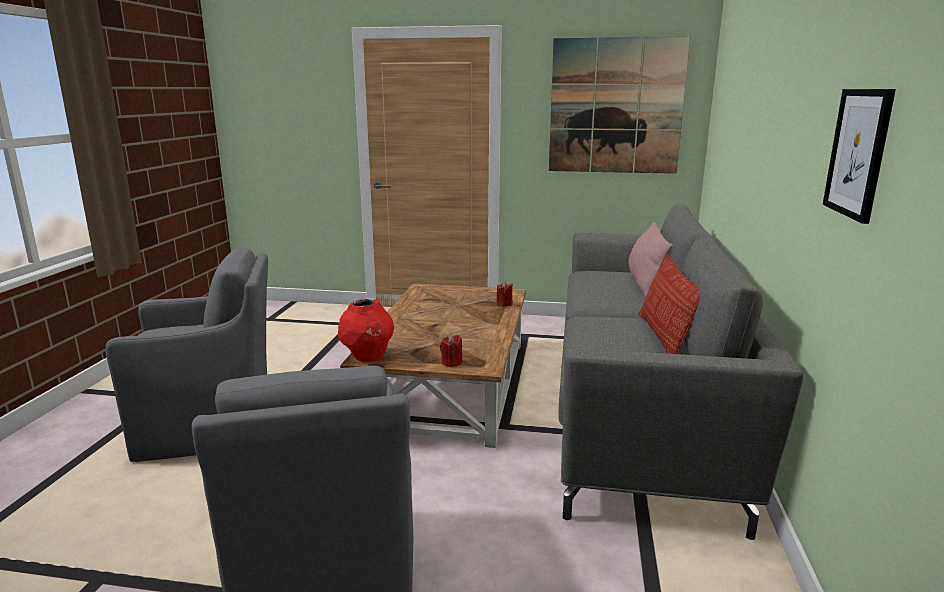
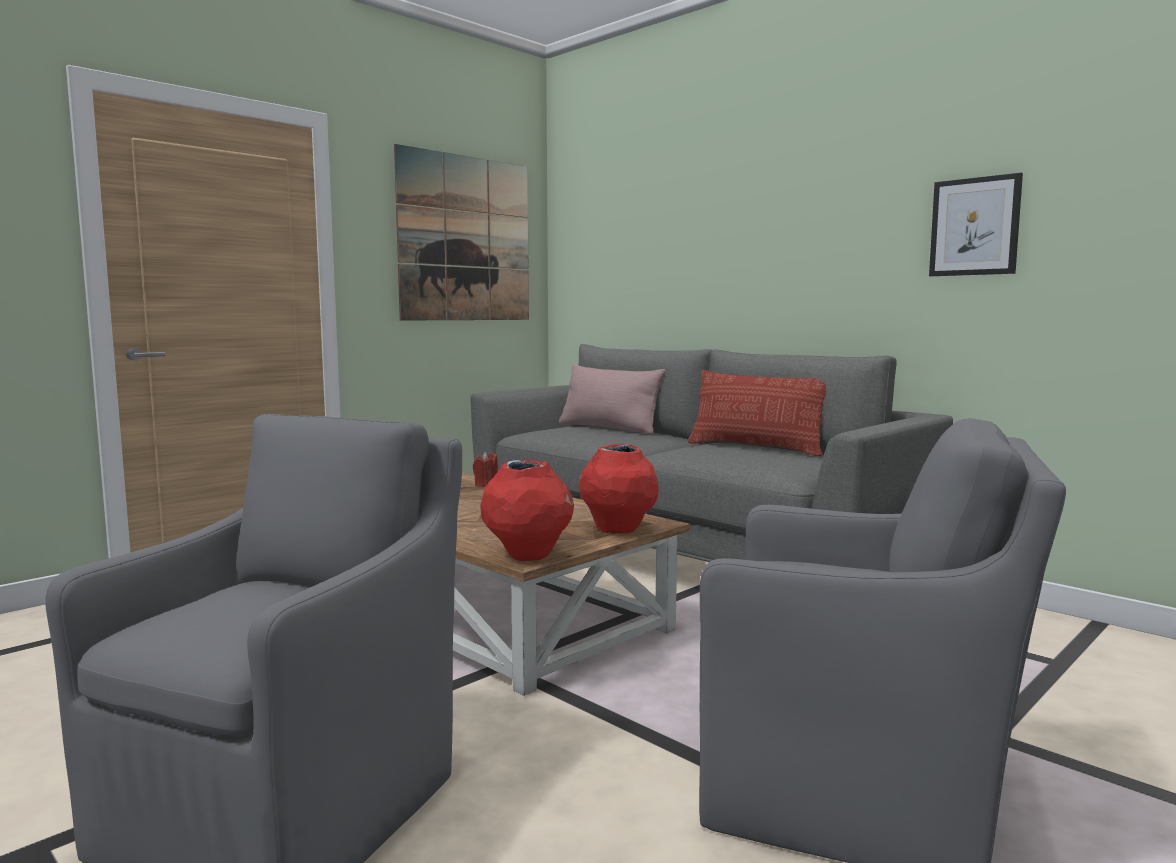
camera: 55 degrees left, 10 degrees down
(451, 363) = (618, 530): red candle -> red vase

